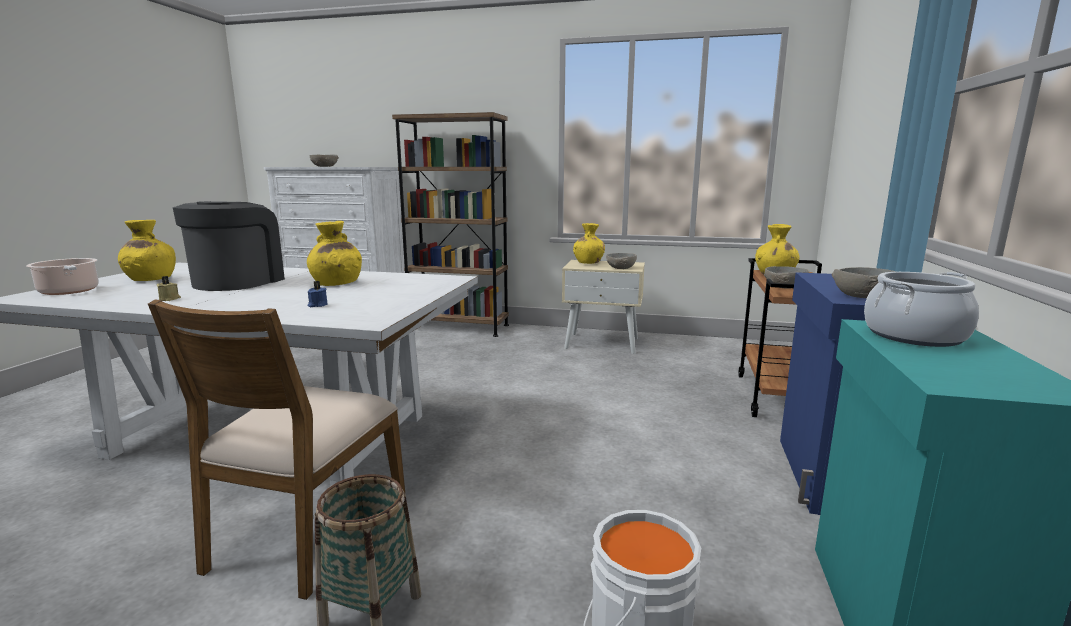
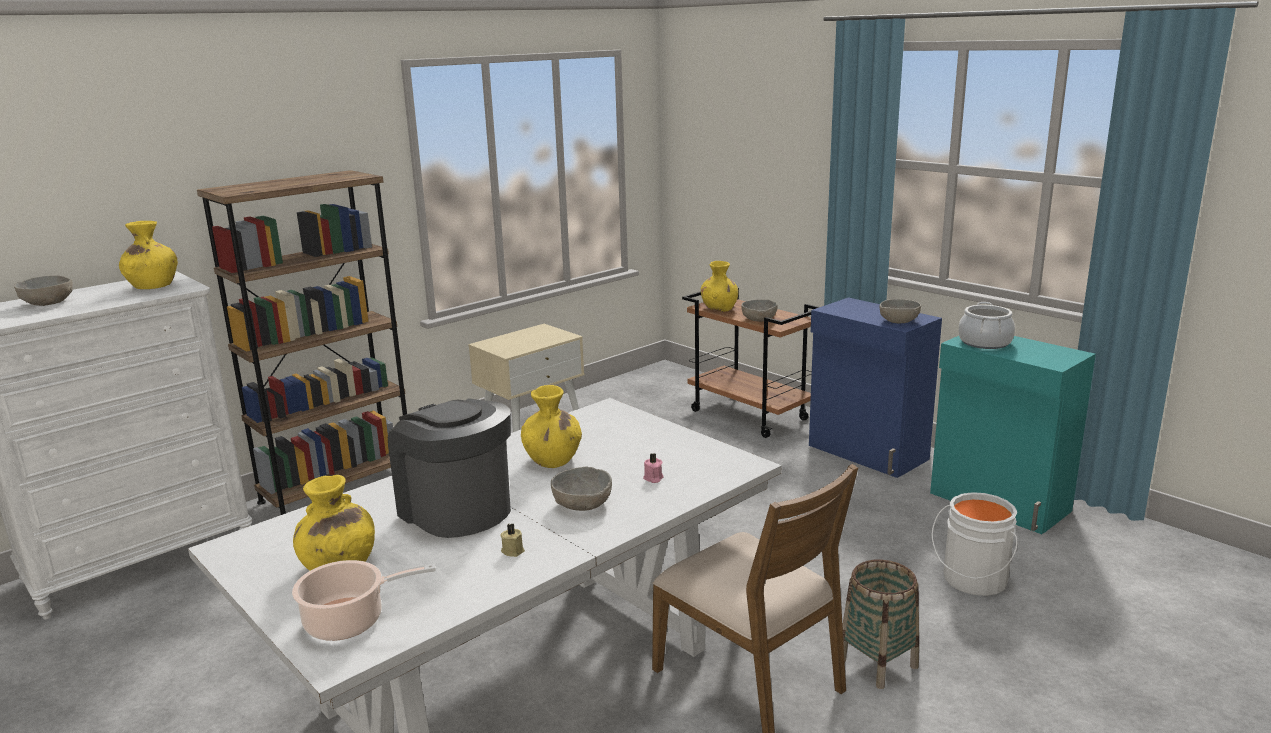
camera: 55 degrees left, 5 degrees up
(317, 305) = (653, 478): blue candle -> pink candle
(588, 263) = (502, 342): yellow vase -> yellow vase (153, 286)
(620, 268) = (552, 338): grey bowl -> grey bowl (582, 504)

